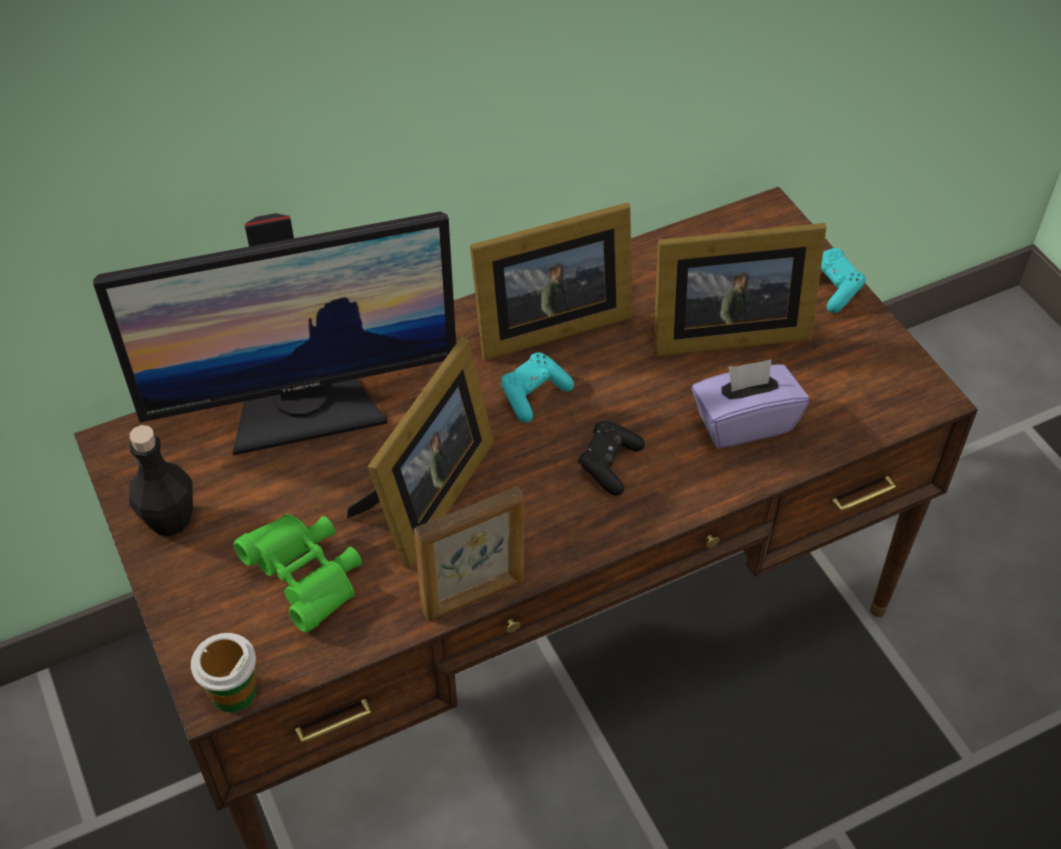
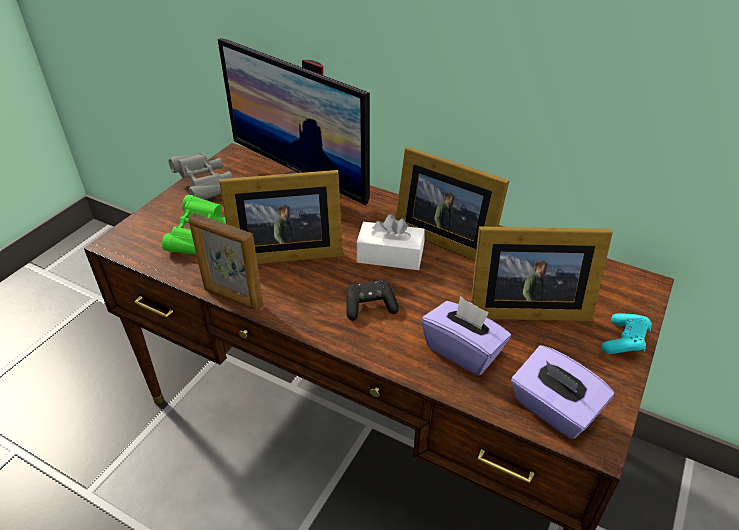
camera: 55 degrees right, 10 degrees down
(170, 520) = (204, 186): black bottle -> grey binoculars
(233, 692) = (118, 247): cup -> none
(534, 394) = (390, 256): turquoise game controller -> white tissue box
(722, 331) = (523, 307): picture frame -> picture frame turned 45 degrees counterclockwise
(872, 401) = (553, 409): none -> purple tissue box

